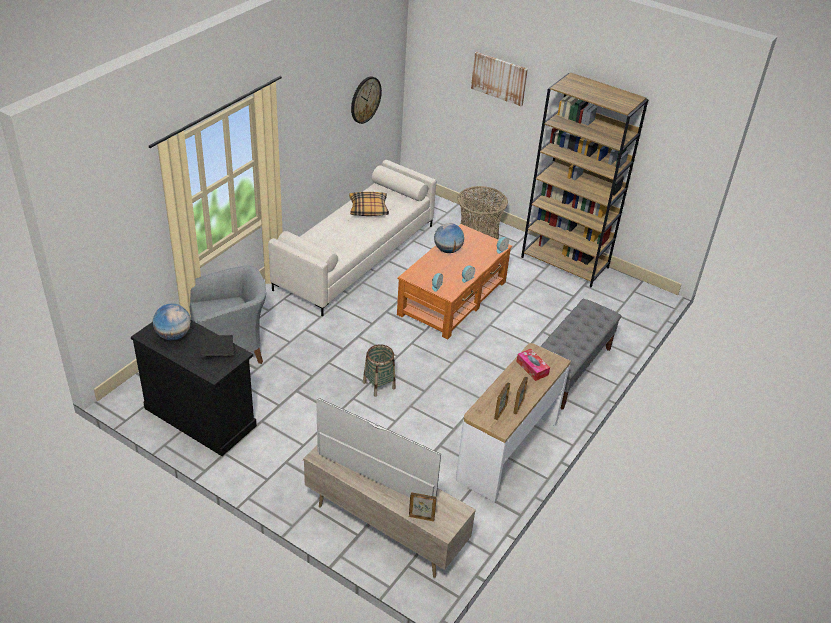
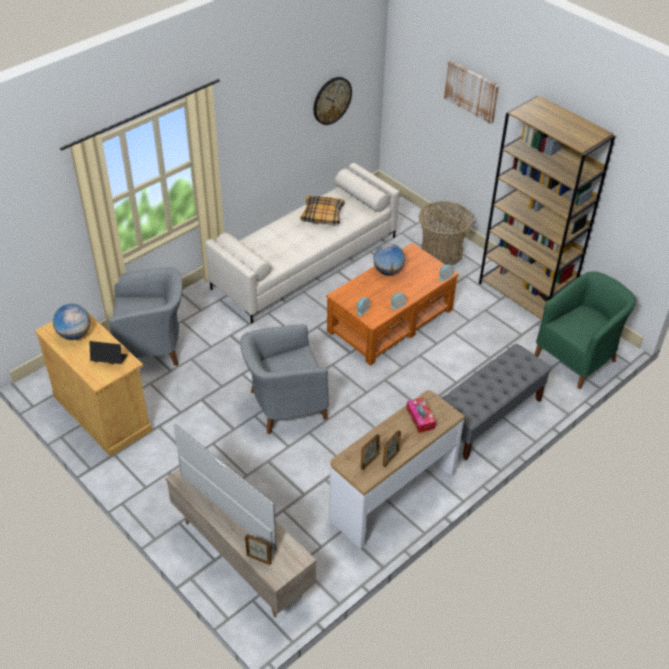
camera: 15 degrees right, 5 degrees up
(200, 417) = (102, 413): black cabinet -> beige cabinet
(379, 385) = (284, 405): basket -> grey armchair
(629, 308) = (578, 357): none -> green armchair

